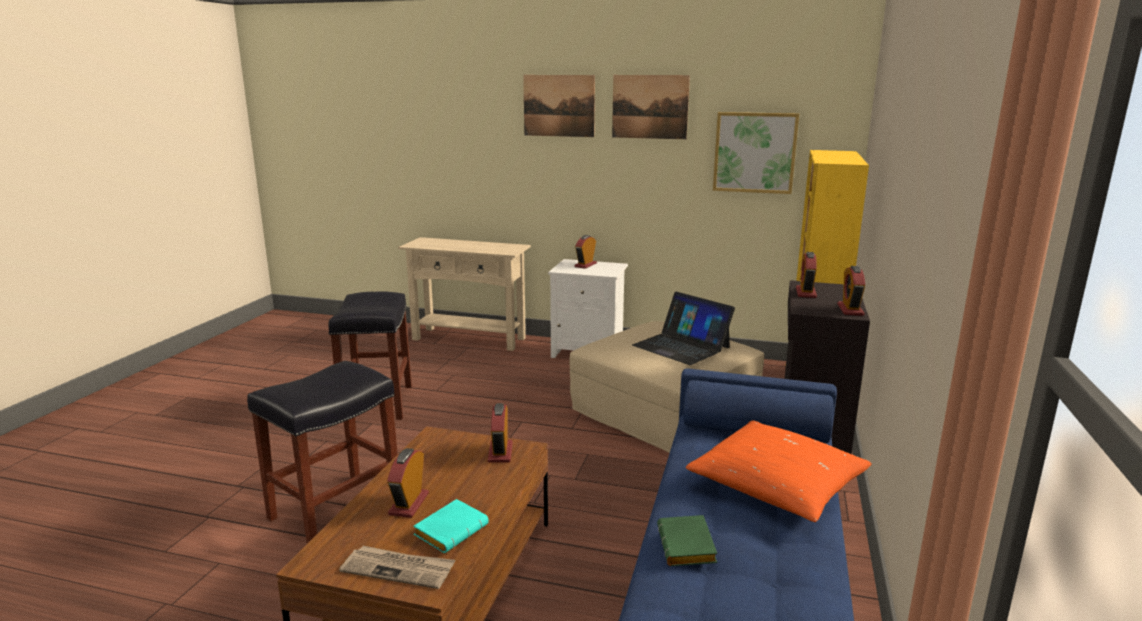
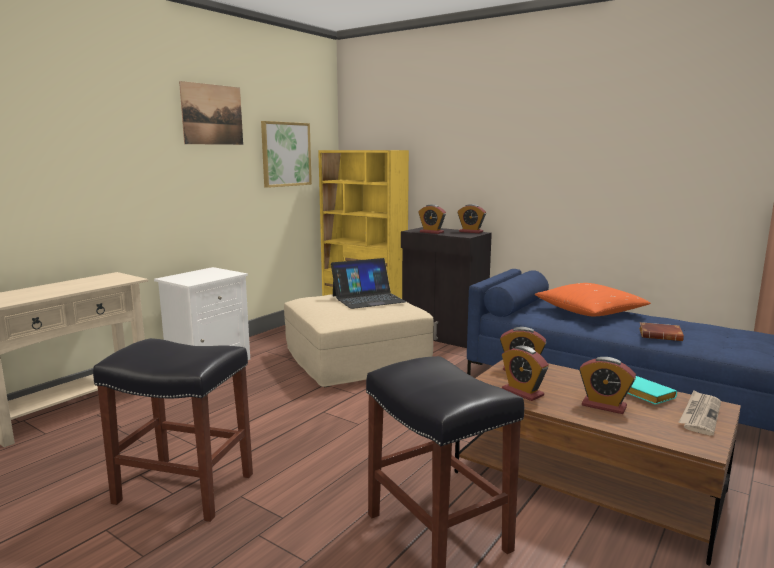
camera: 70 degrees left, 5 degrees down
(559, 105) = (128, 110): picture -> none
(585, 265) = (192, 275): alarm clock -> alarm clock (522, 392)
(688, 547) = (661, 335): green book -> brown book

